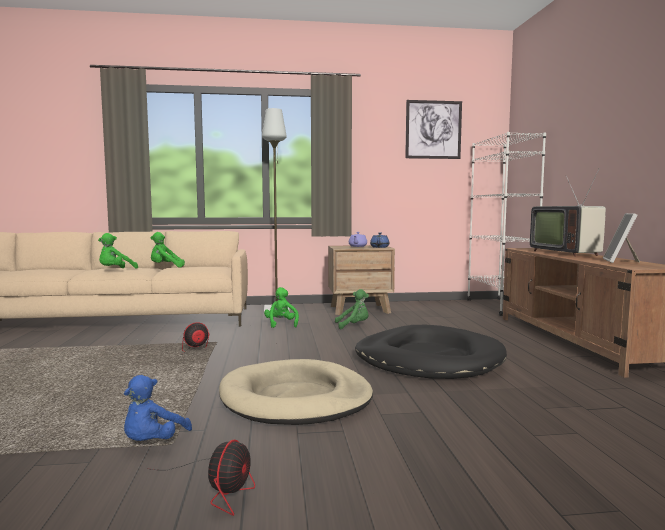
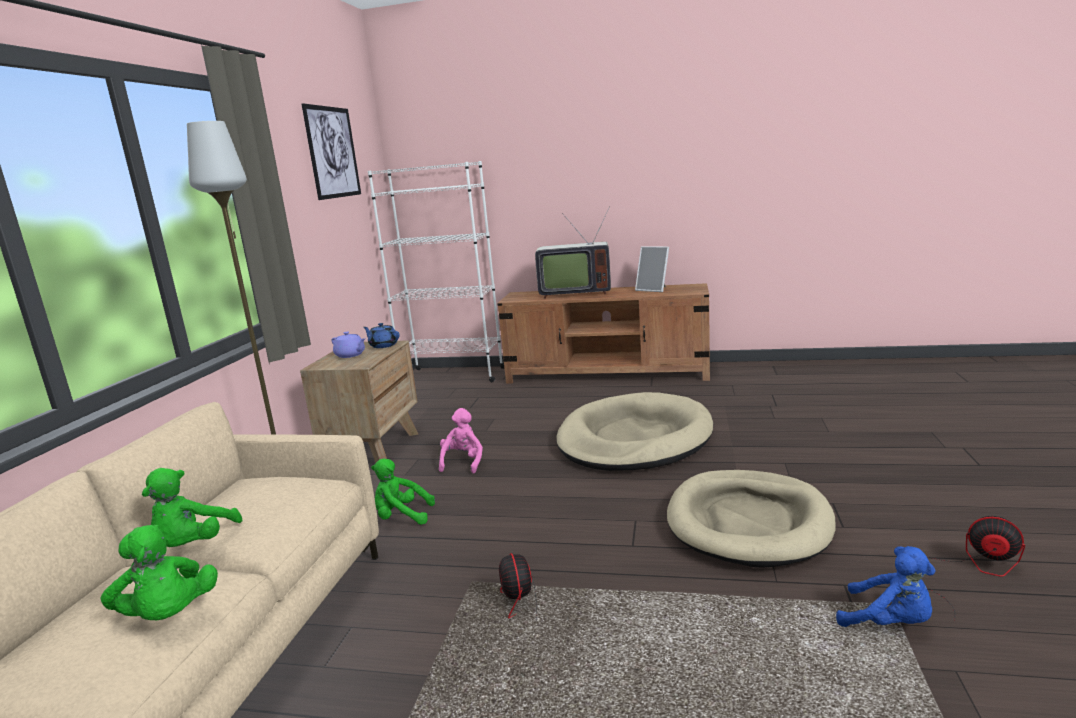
camera: 70 degrees left, 10 degrees up
(354, 325) = (463, 462): green plush toy -> pink plush toy
(428, 359) = (634, 439): black dog bed -> beige dog bed

